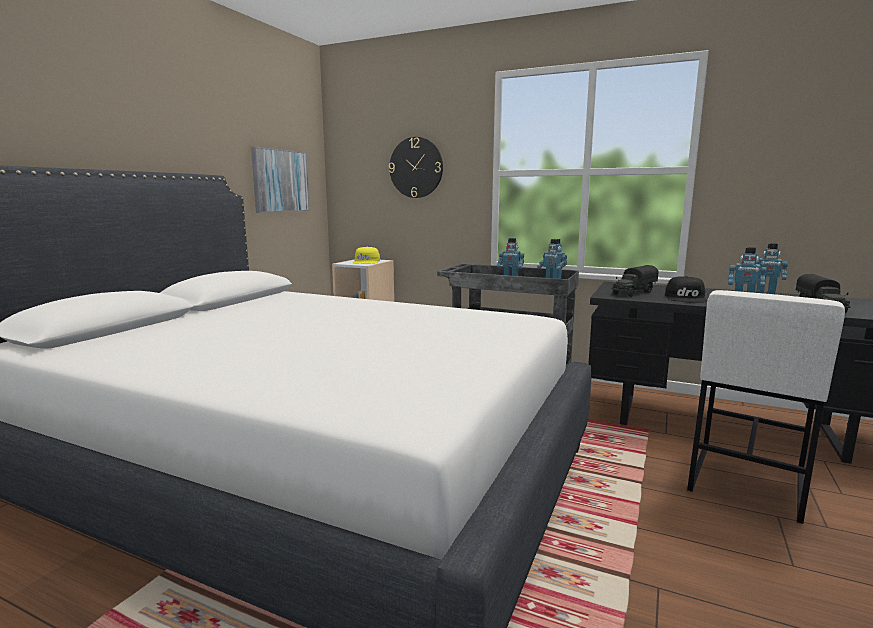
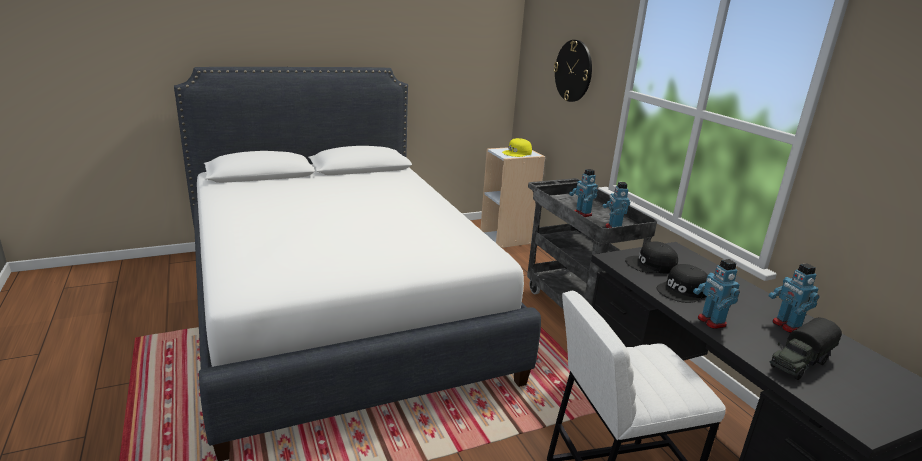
camera: 40 degrees right, 10 degrees up
(280, 181) = (459, 68): picture -> none
(633, 293) = (651, 265): toy truck -> black cap

